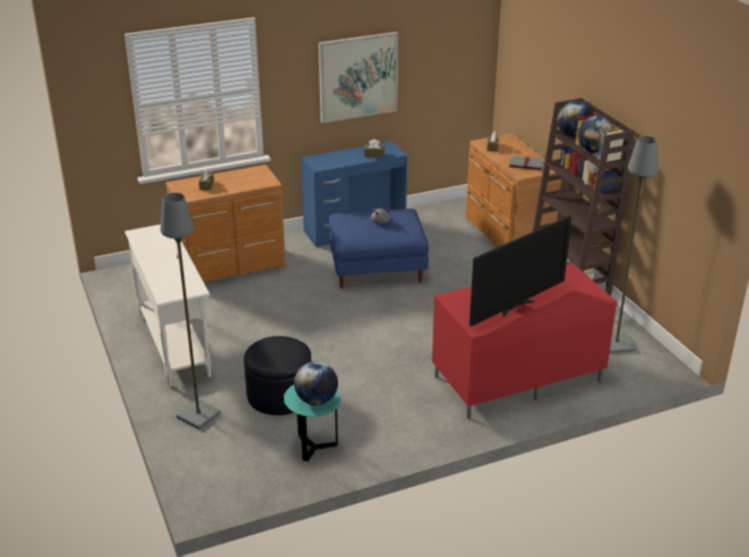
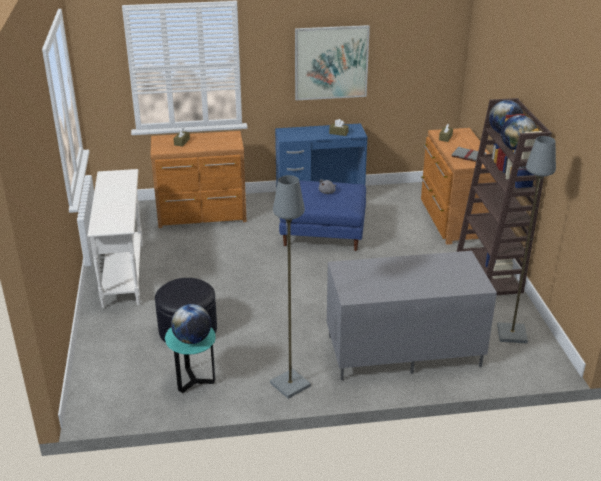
camera: 15 degrees right, 0 degrees up
(197, 416) = (112, 336): grey floor lamp -> grey floor lamp (289, 384)
(516, 307) = (396, 283): television -> none
(517, 380) = (402, 352): red tv stand -> grey tv stand

